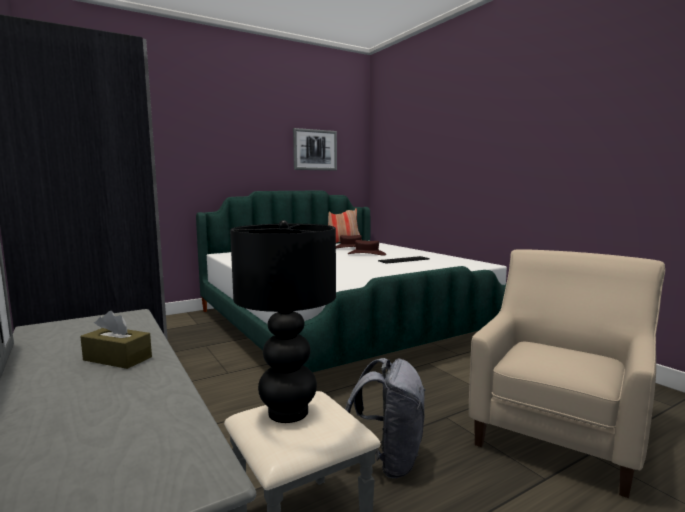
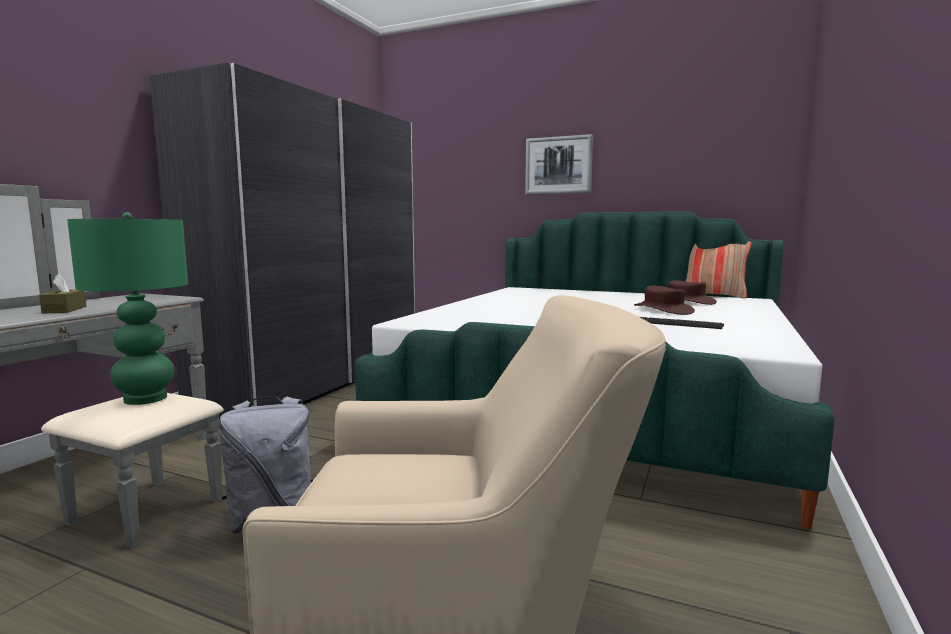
camera: 55 degrees right, 0 degrees up
(288, 413) = (144, 399): black table lamp -> green table lamp
(315, 150) = (687, 149): picture -> picture (558, 165)

